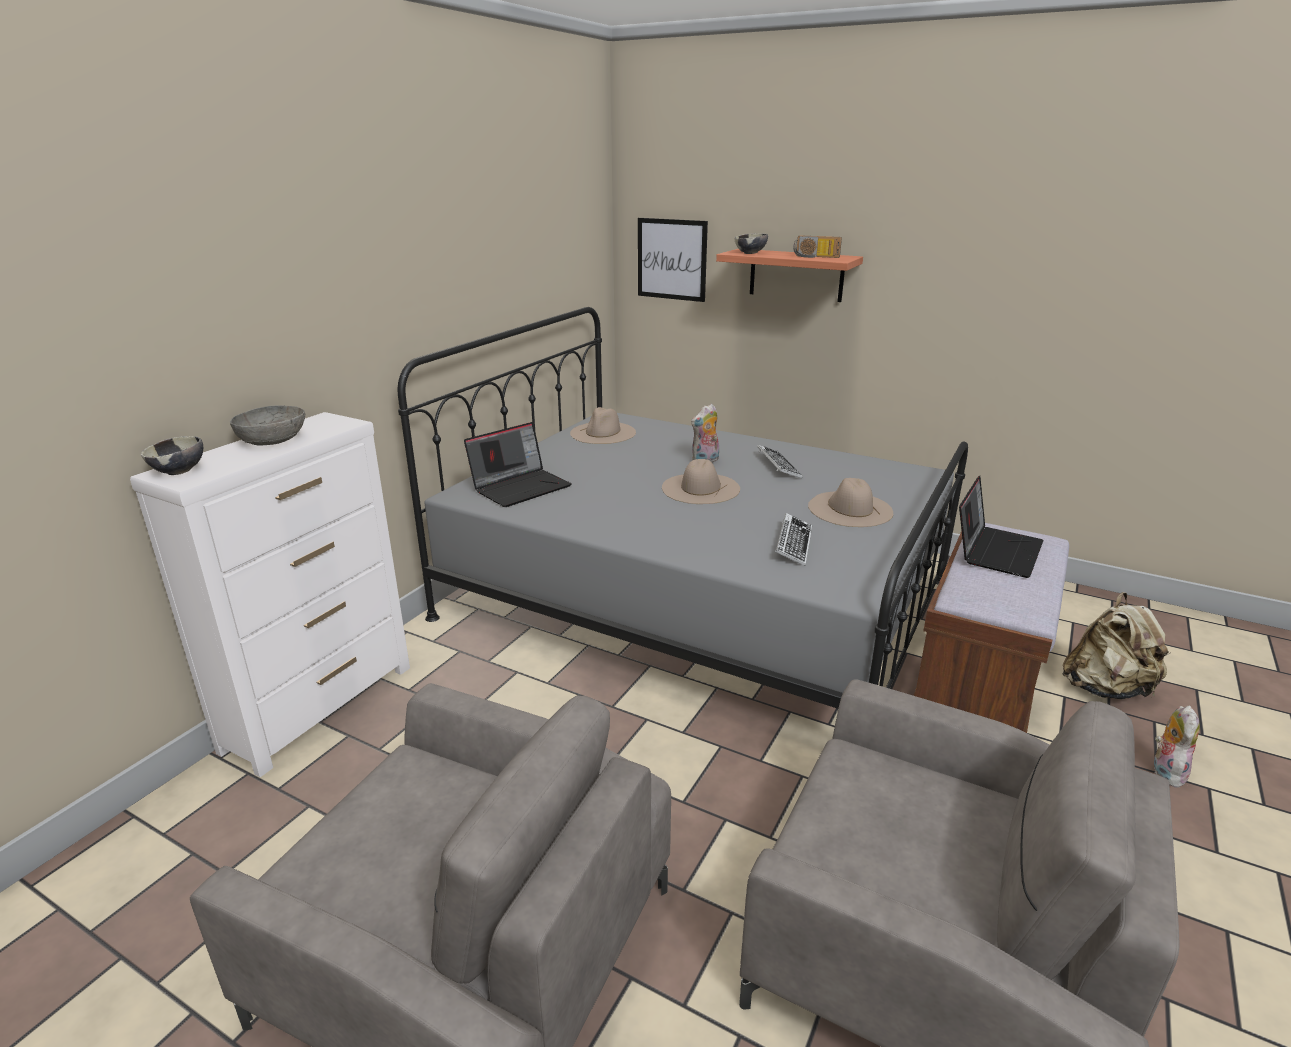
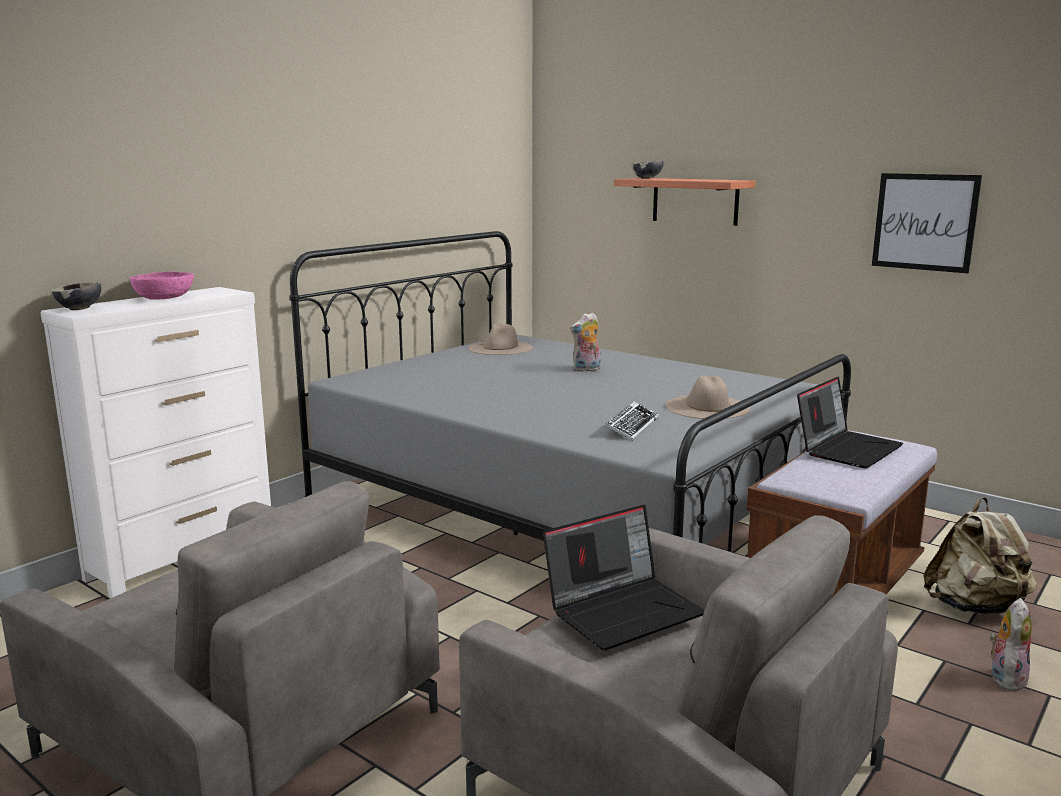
camera: 10 degrees right, 10 degrees down
(273, 440) = (164, 298): grey bowl -> pink bowl
(521, 487) = (399, 378): laptop -> laptop (624, 609)
(672, 259) = (583, 190): picture -> picture (924, 222)
(700, 488) = (568, 387): beige hat -> none
(778, 466) = (656, 376): keyboard -> none
(815, 257) = (706, 180): radio -> none

